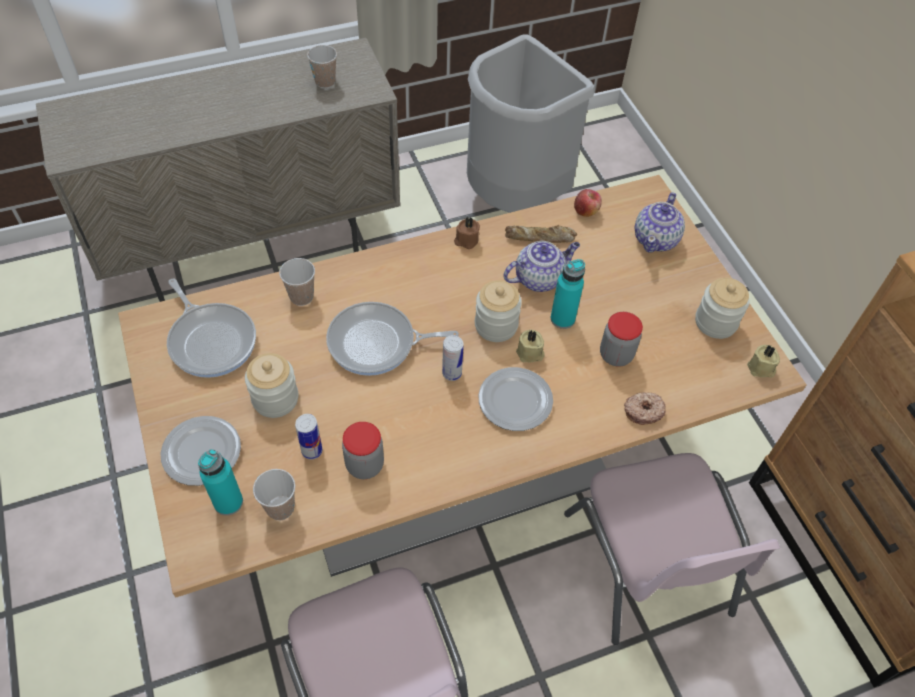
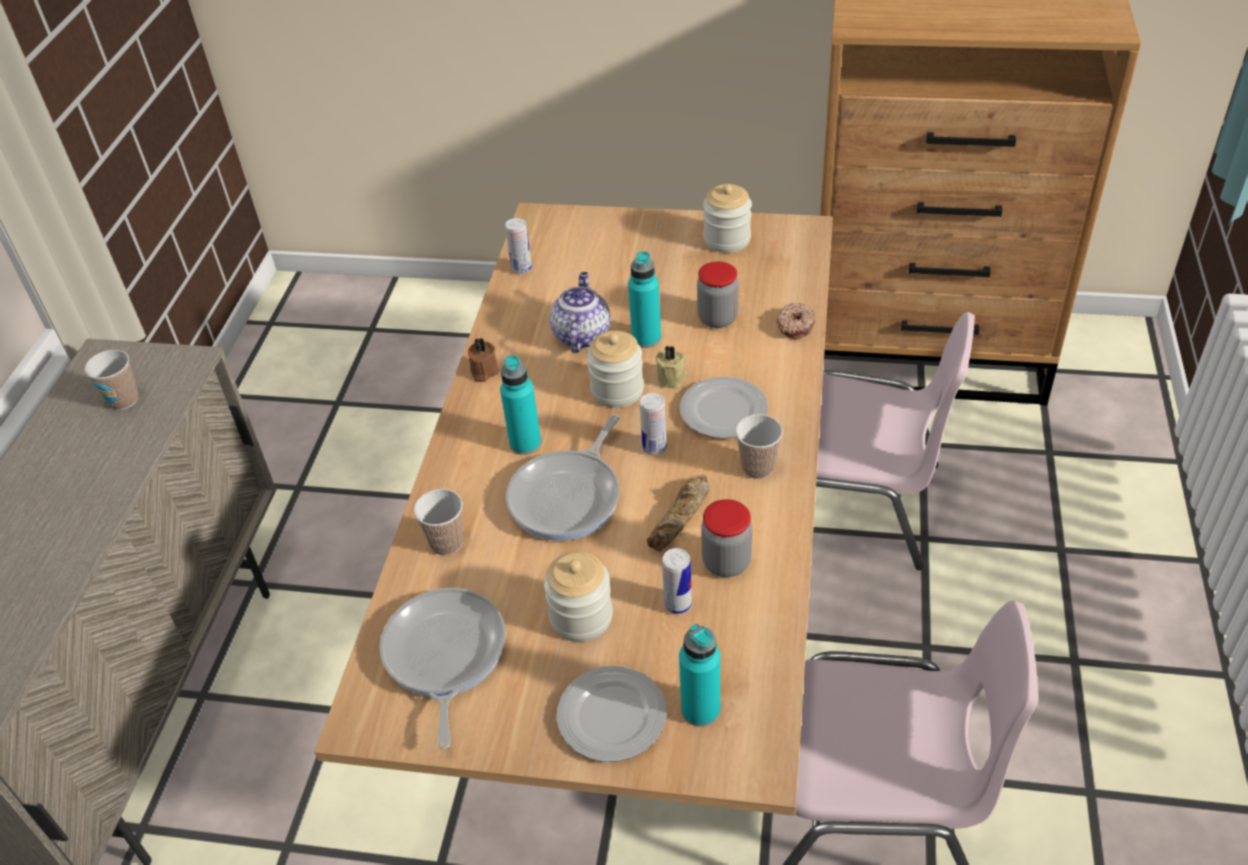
camera: 55 degrees left, 10 degrees down
(211, 340) = (444, 656): frying pan -> frying pan turned 90 degrees counterclockwise
(280, 508) = (738, 659): cup -> cup (757, 468)
(412, 296) = (525, 443): none -> turquoise bottle
(513, 198) = (322, 412): grey trash can -> none
(540, 238) = (528, 314): bread -> bread (681, 517)
(586, 211) = (522, 269): apple -> can
(656, 239) = (599, 236): teapot -> none
(761, 368) = (798, 234): beige candle -> none

